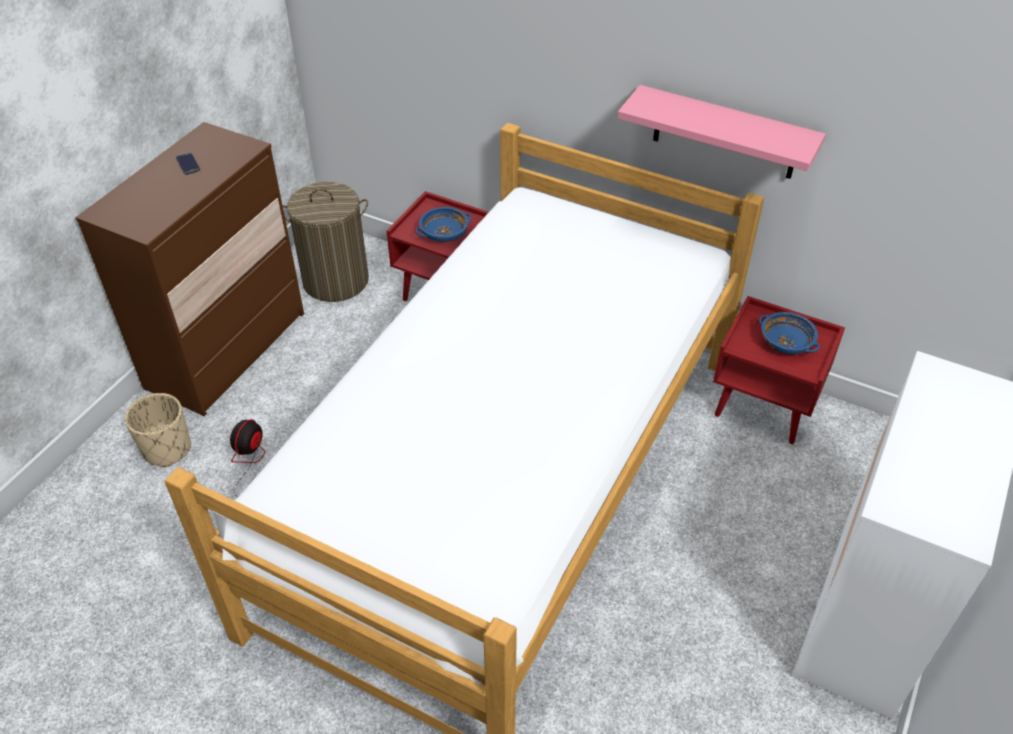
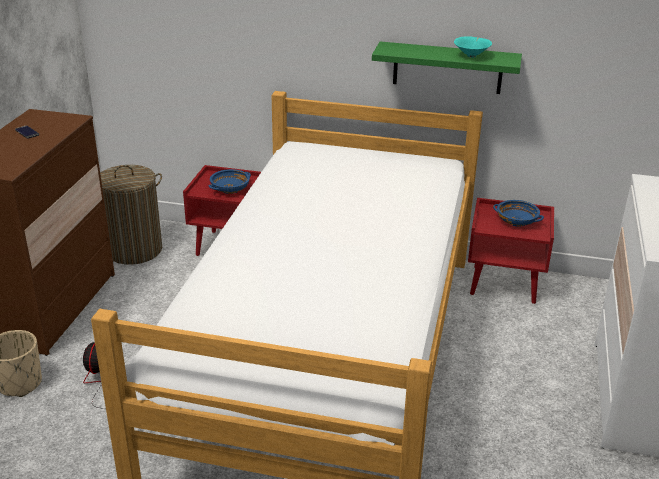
camera: 15 degrees left, 15 degrees down
(725, 133) = (447, 68): pink shelf -> green shelf
(752, 131) = (471, 56): none -> turquoise bowl

